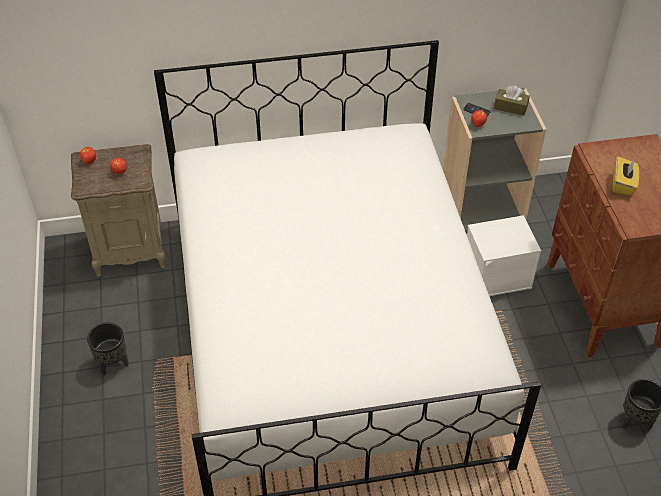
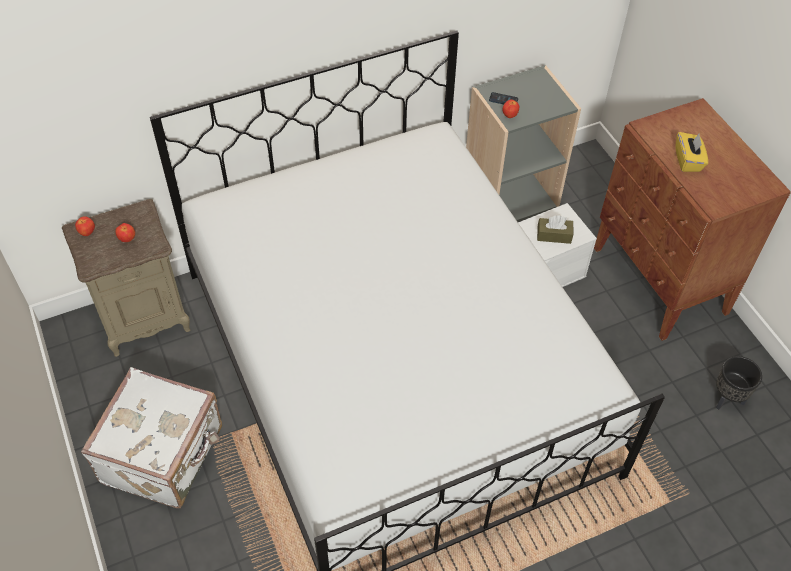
camera: 15 degrees left, 5 degrees up
(113, 364) = (165, 455): black planter -> white suitcase
(510, 107) = (537, 90): brown tissue box -> brown tissue box (554, 235)

